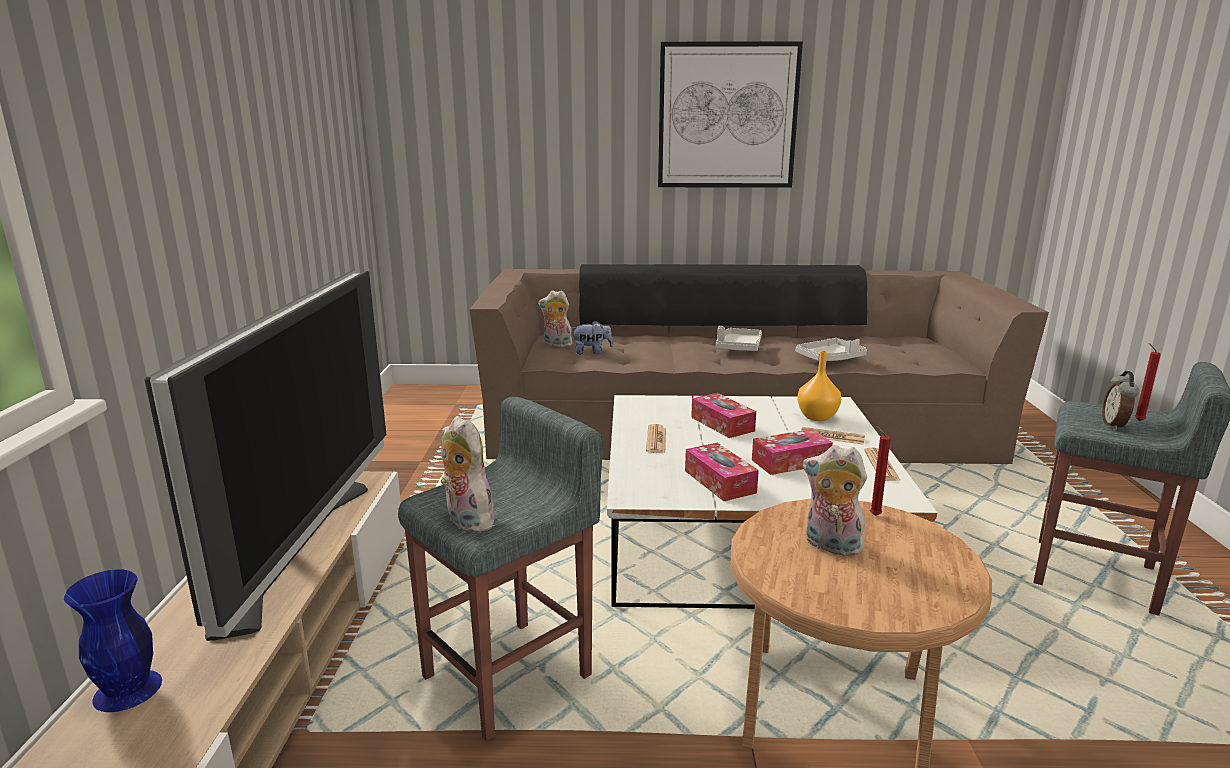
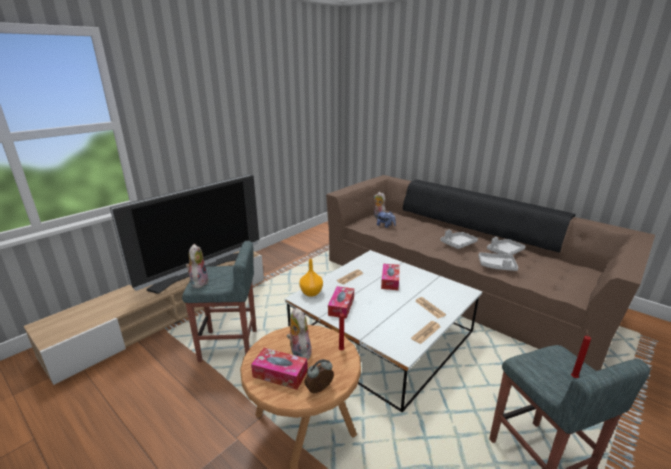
camera: 40 degrees right, 5 degrees up
(127, 691) = (117, 295): blue vase -> none
(727, 116) = (504, 110): picture -> none
(790, 462) = (386, 311): tissue box -> tissue box (280, 374)
(805, 341) = (505, 251): none -> grey tray
(817, 417) = (441, 295): orange vase -> orange vase (311, 293)
(1115, 425) = (550, 372): alarm clock -> alarm clock (320, 390)

